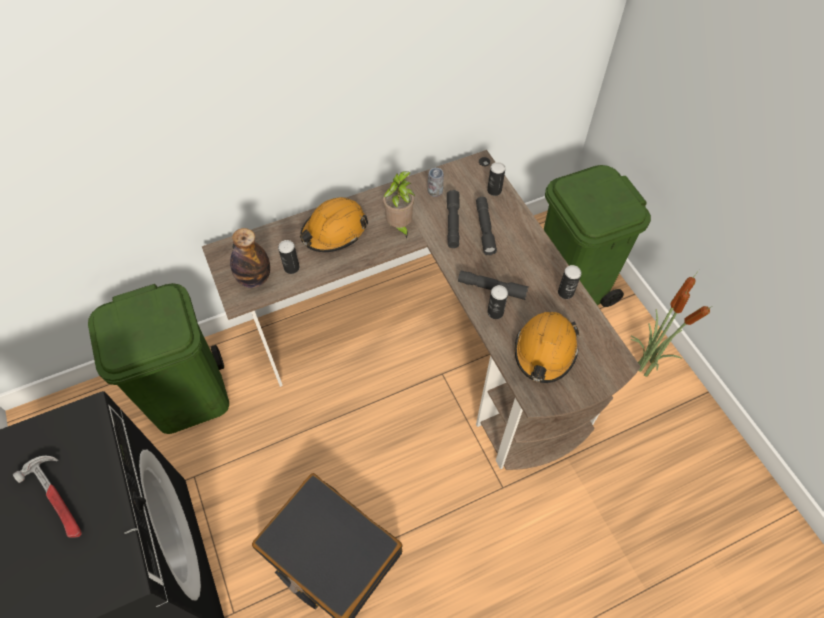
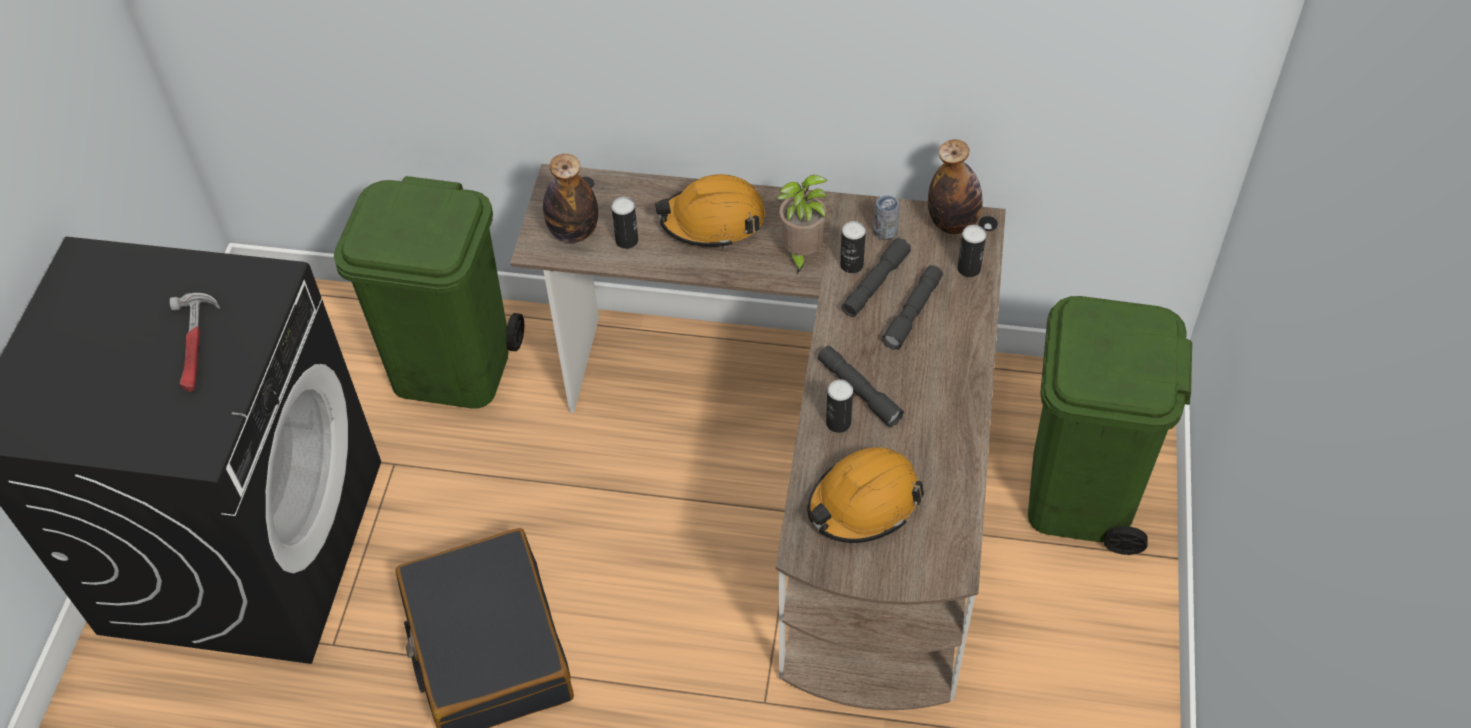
camera: 35 degrees right, 5 degrees down
(467, 169) = (952, 223): none -> bottle
(565, 292) = (955, 447): can -> can (851, 265)
(642, 367) = (1101, 666): potted plant -> none

